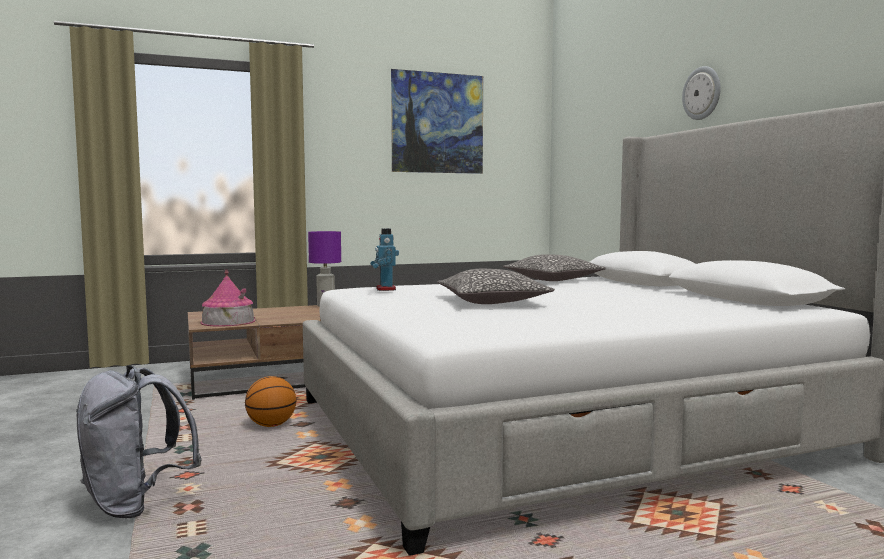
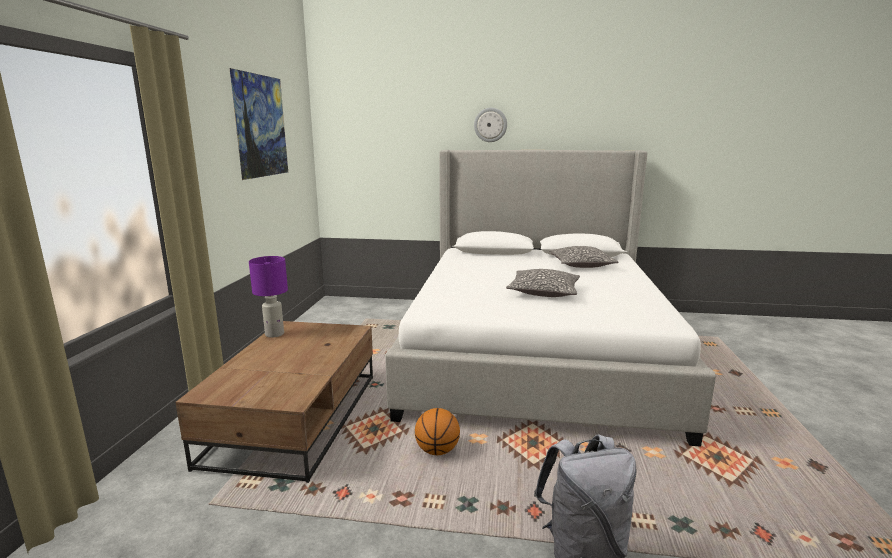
camera: 60 degrees left, 10 degrees up
(228, 321) = (288, 387): toy house -> none
(385, 289) = (465, 304): toy robot -> none
(553, 279) = (455, 262): pillow -> pillow (581, 265)

